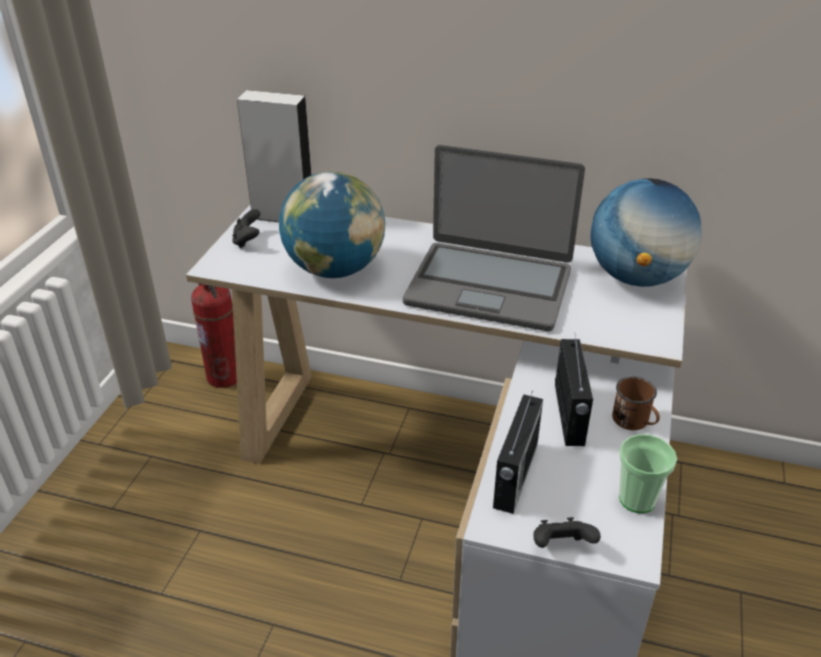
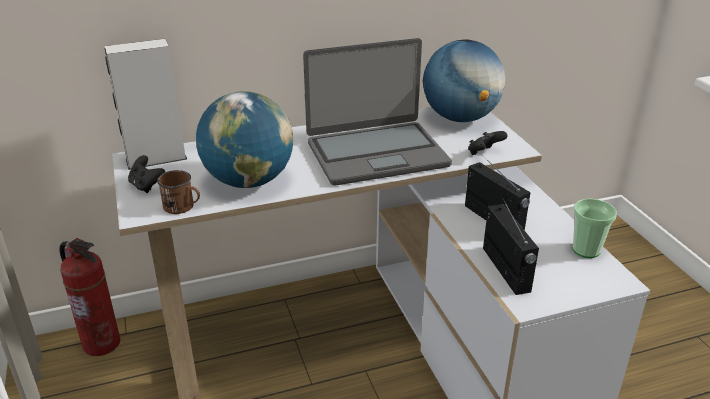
camera: 35 degrees left, 5 degrees down
(561, 546) = (579, 297): black game controller -> black game controller (484, 153)
(634, 422) = (534, 208): brown mug -> brown mug (183, 207)

